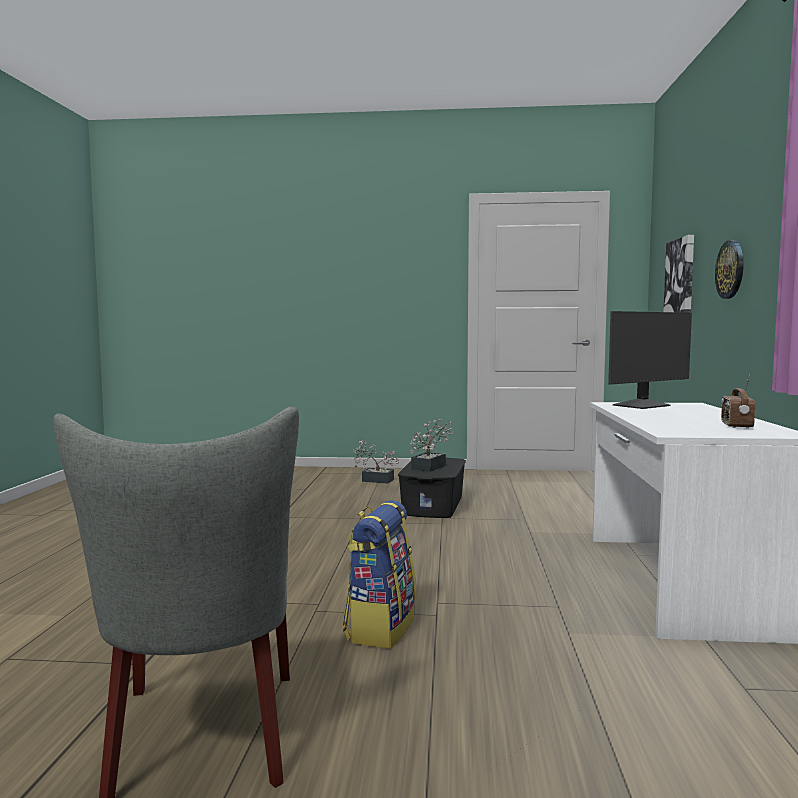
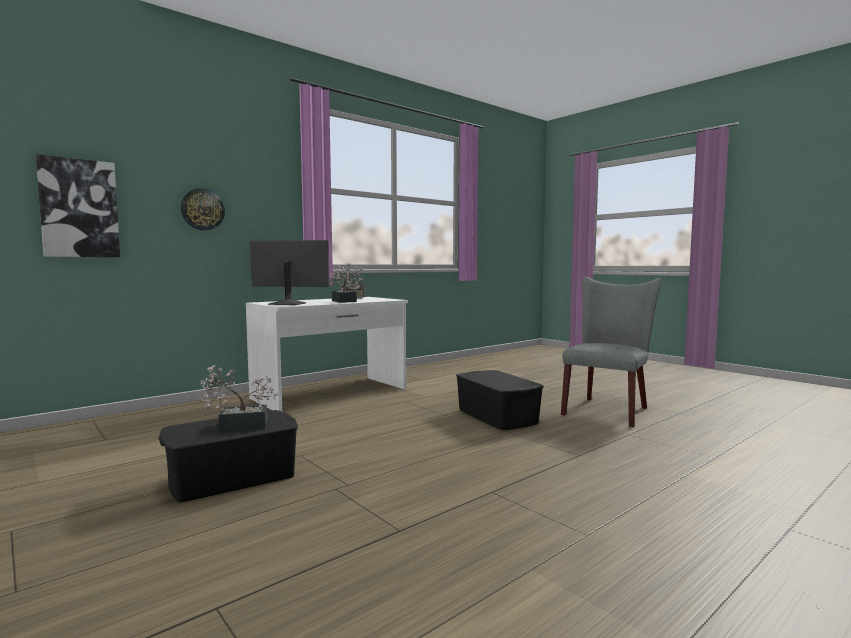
camera: 135 degrees left, 0 degrees up
(374, 480) = (76, 577): potted plant -> potted plant (344, 301)
(380, 627) = (496, 416): backpack -> black storage box

